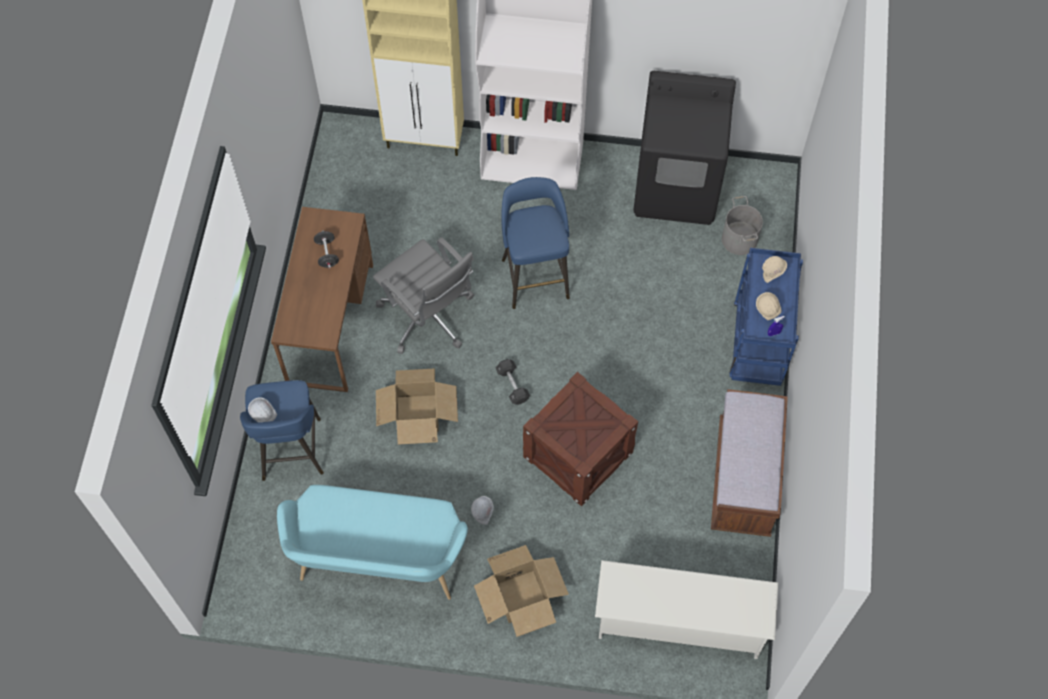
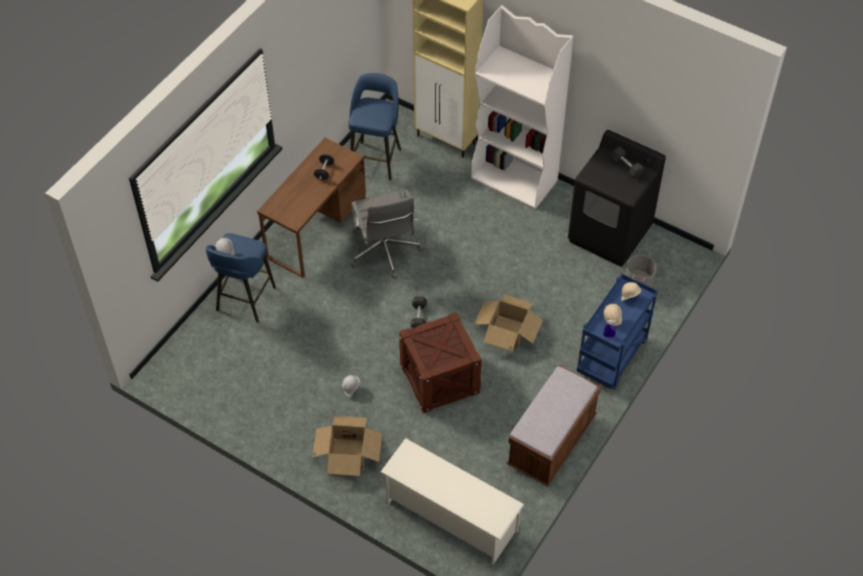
camera: 25 degrees right, 10 degrees down
(379, 562) = (263, 392): turquoise bench -> none
(417, 414) = (342, 310): cardboard box -> cardboard box (507, 331)
(535, 276) = (474, 254): blue stool -> blue stool (376, 159)
(693, 110) = (626, 167): none -> black dumbbell

